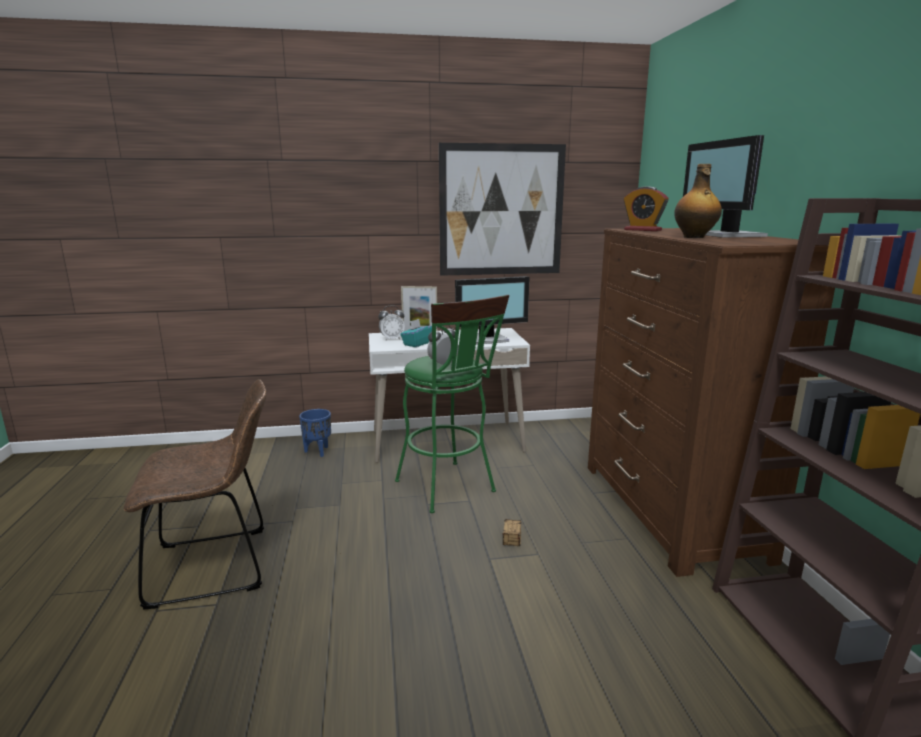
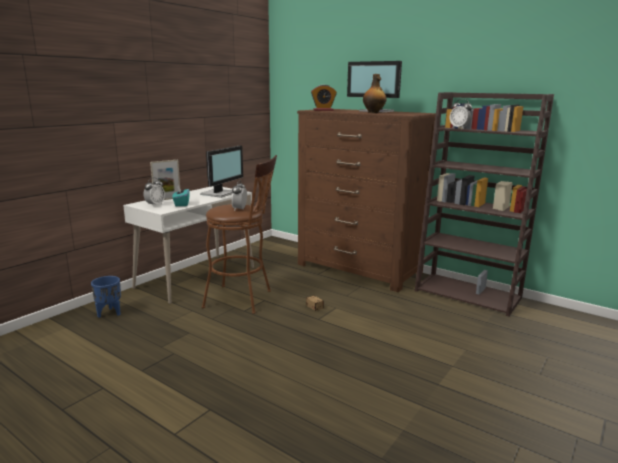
camera: 45 degrees left, 0 degrees up
(217, 565) = (169, 395): brown chair -> none
(449, 489) = (243, 299): green stool -> brown stool
(501, 210) = (201, 100): picture -> none
(847, 280) = (459, 128): none -> alarm clock

